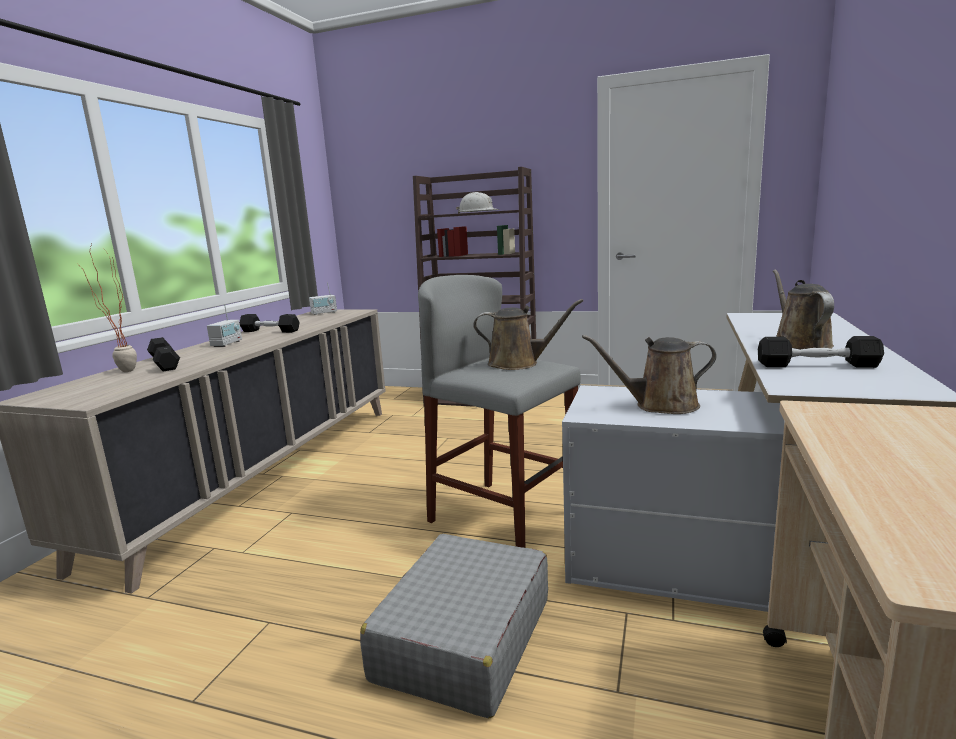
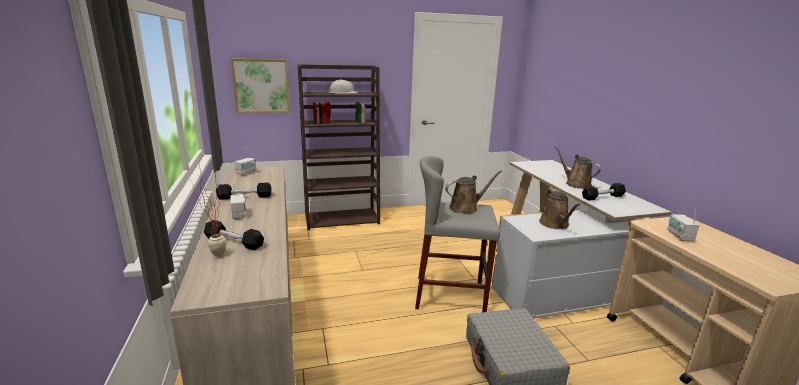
camera: 35 degrees left, 5 degrees up
(389, 211) = (261, 86): none -> picture
(660, 405) = (555, 224): brown watering can -> brown watering can turned 60 degrees counterclockwise
(861, 438) = (679, 236): none -> radio

